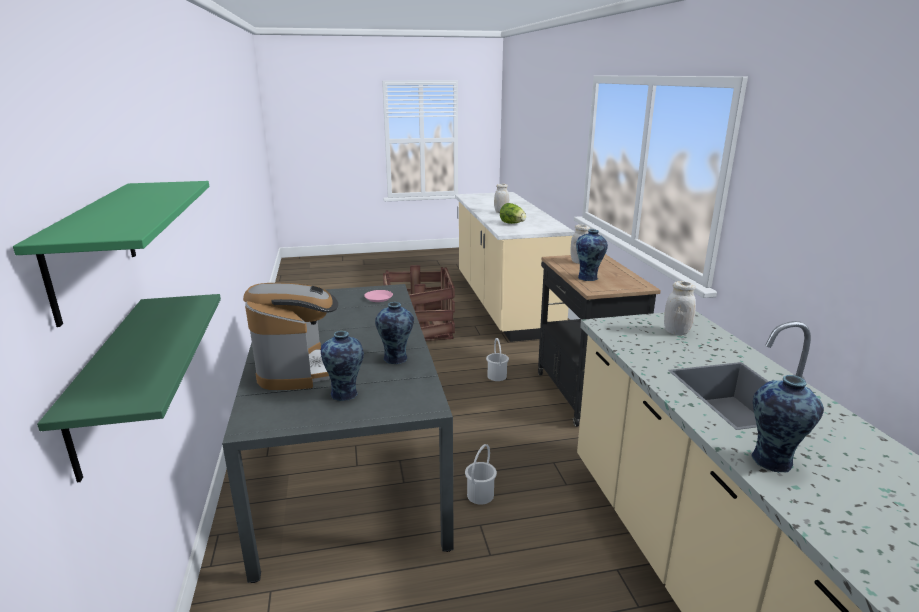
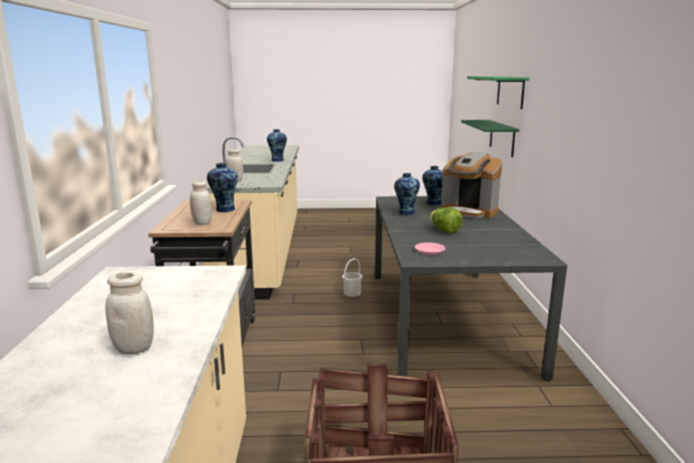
camera: 170 degrees left, 5 degrees down
(297, 369) = (469, 212): coffee machine -> coffee machine turned 60 degrees counterclockwise
(497, 376) = (289, 376): white bucket -> none
(512, 223) = (177, 294): lettuce -> lettuce (444, 230)

